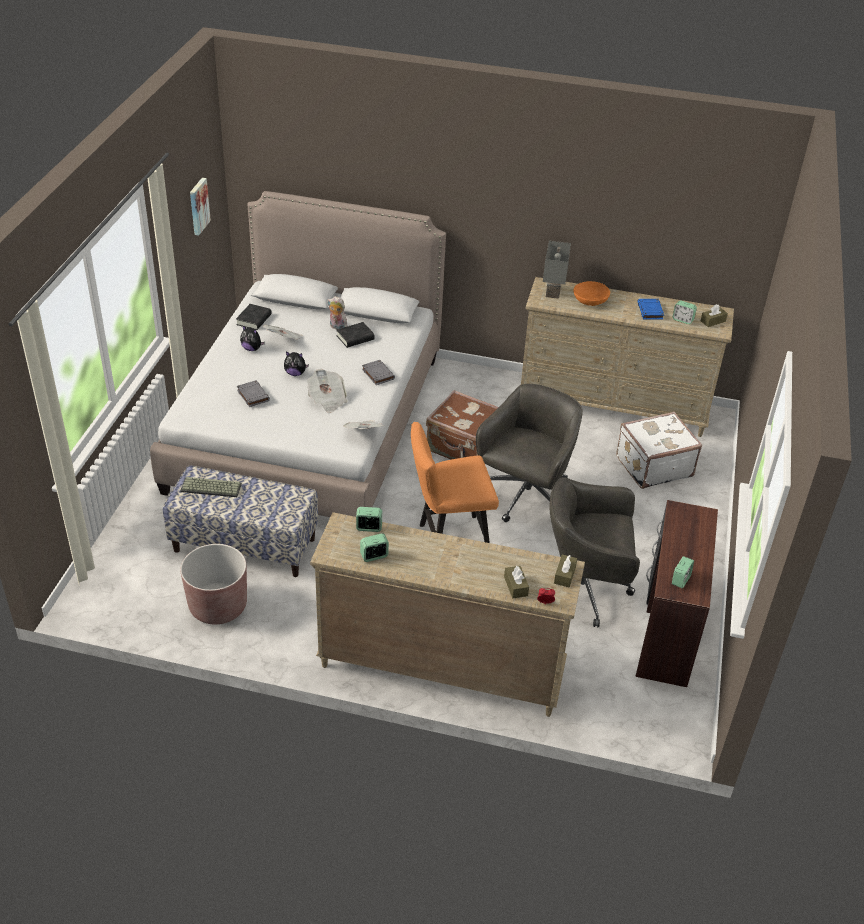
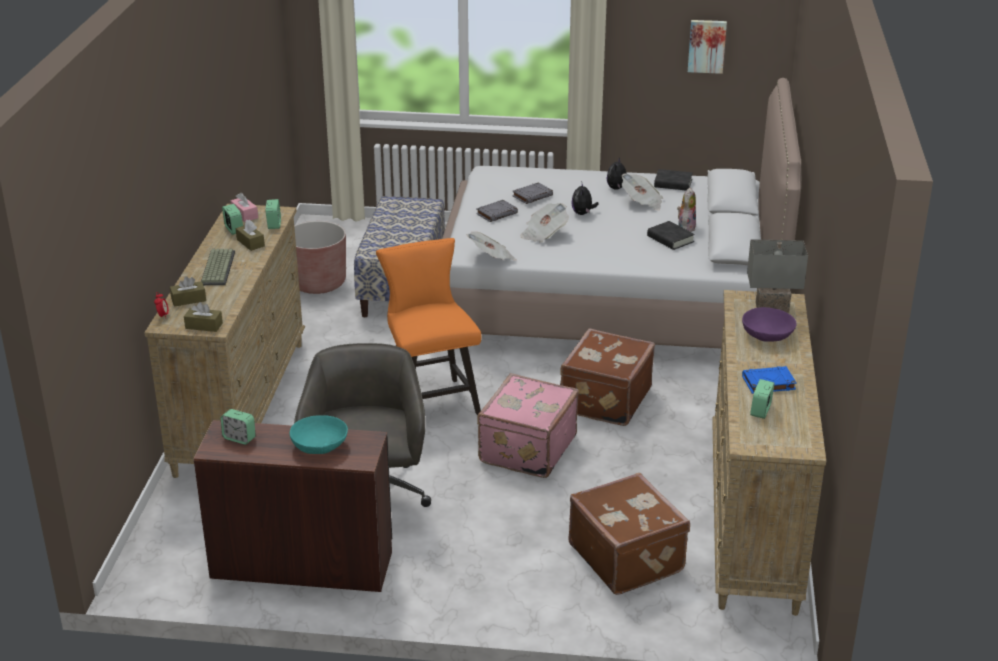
camera: 85 degrees right, 10 degrees down
(210, 488) = (410, 212): keyboard -> keyboard (217, 268)
(341, 548) = (244, 214): none -> pink tissue box
(377, 374) = (604, 257): grey book -> grey book (497, 213)
(525, 496) = (526, 449): grey office chair -> pink suitcase
(590, 300) = (767, 335): orange bowl -> purple bowl
(653, 466) = (627, 557): white suitcase -> brown suitcase
(688, 535) = (320, 445): none -> turquoise bowl
(713, 321) = (773, 438): brown tissue box -> brown tissue box (250, 243)

